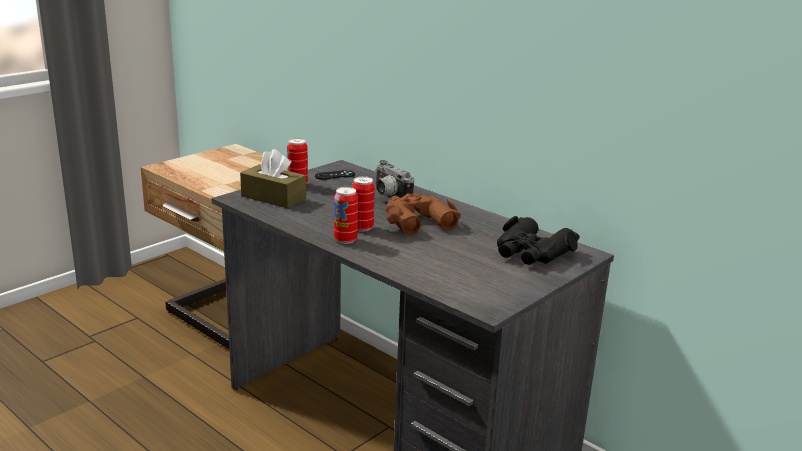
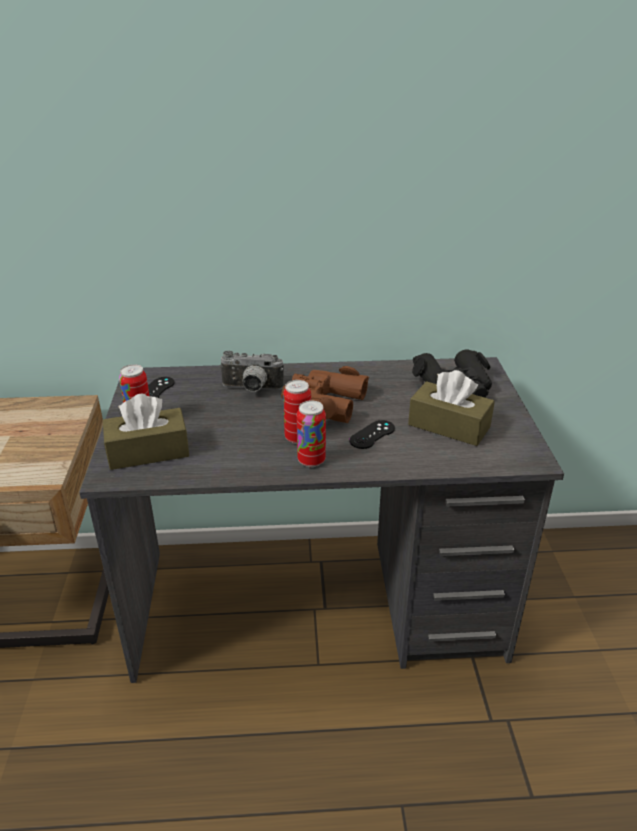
camera: 45 degrees left, 10 degrees up
(410, 247) = (372, 435): none -> black game controller
(472, 267) = (449, 426): none -> brown tissue box

